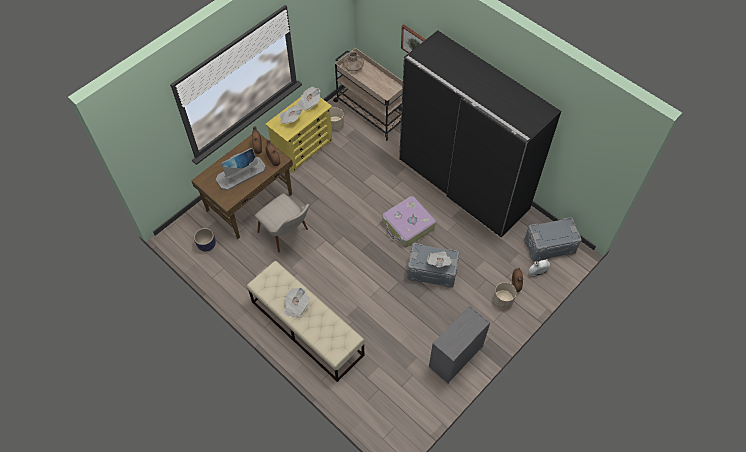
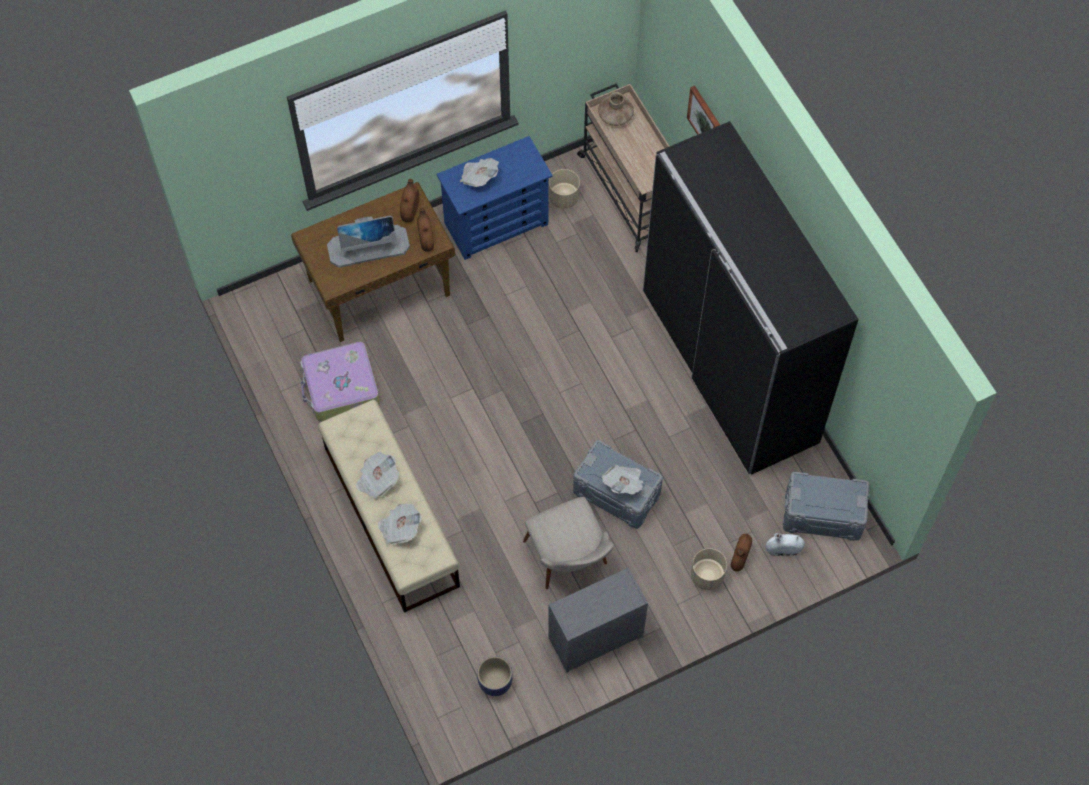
camera: 20 degrees right, 5 degrees up
(206, 245) = (290, 336): planter -> planter (494, 682)
(288, 236) = (418, 362): beige chair -> beige chair (571, 564)
(303, 148) = (496, 223): yellow dresser -> blue dresser
(308, 103) = (517, 159): newspaper -> newspaper (399, 528)
(408, 226) = (610, 407): suitcase -> suitcase (340, 387)

